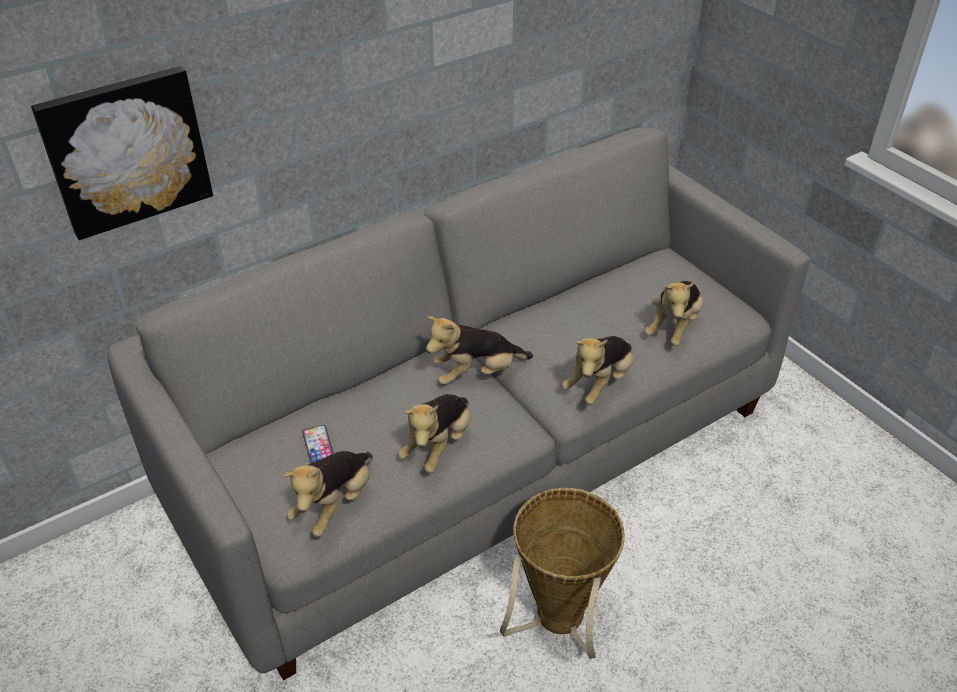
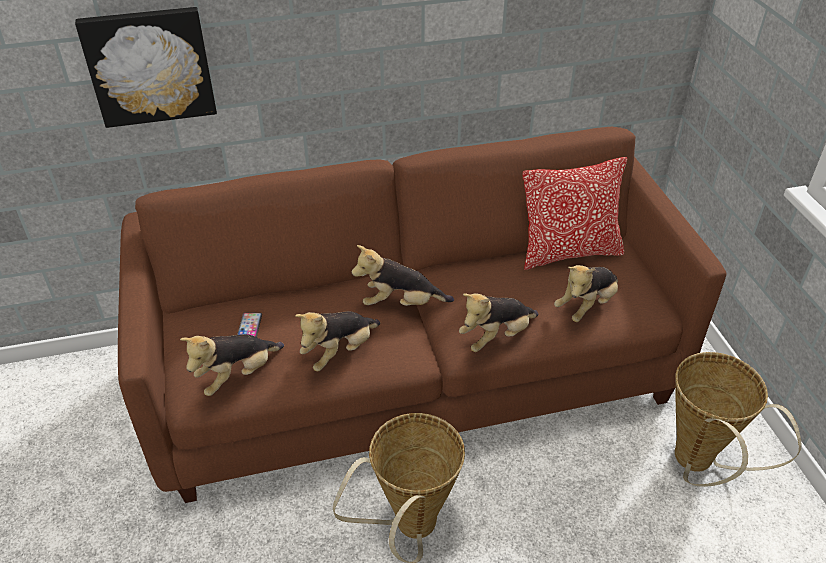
camera: 20 degrees right, 0 degrees up
(478, 453) = (413, 373): grey sofa -> brown sofa
(626, 275) = (569, 252): none -> pillow
(810, 468) = (698, 465): none -> basket

